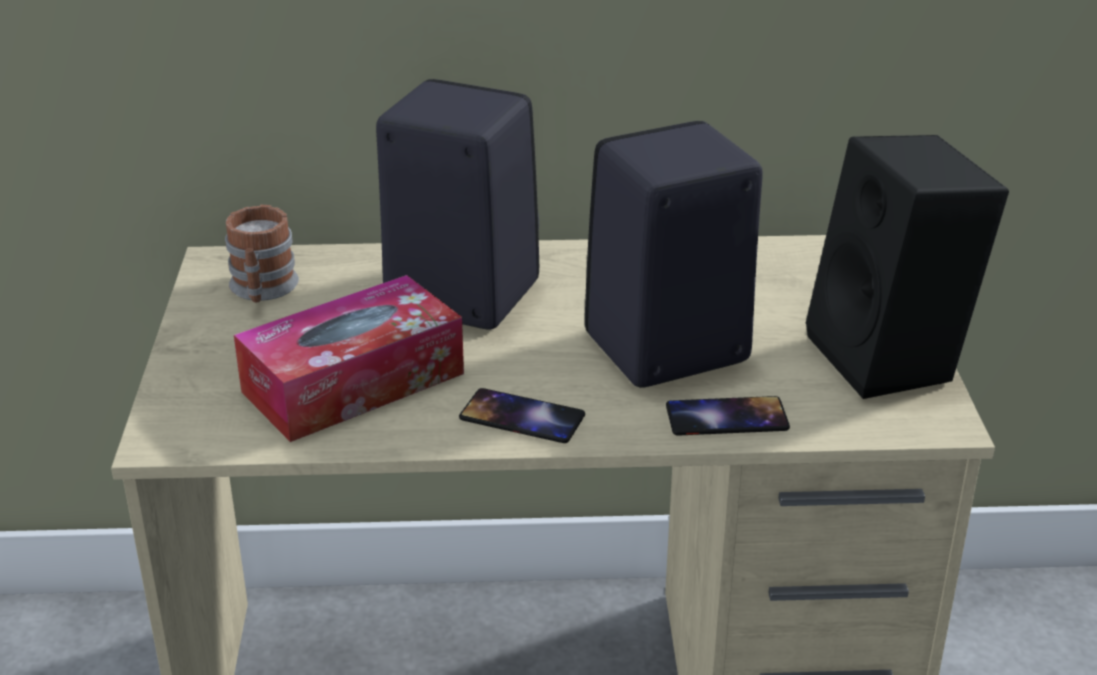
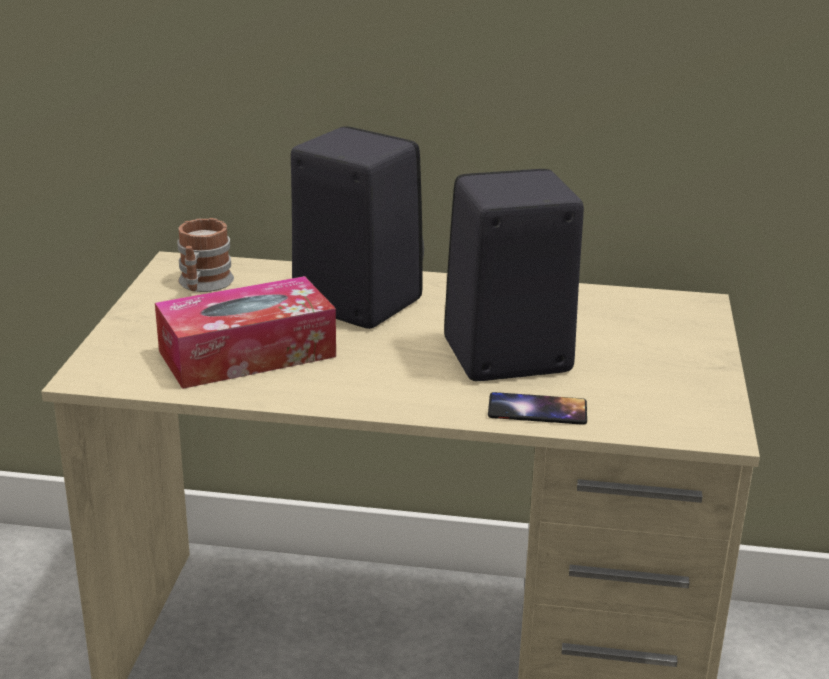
camera: 10 degrees right, 5 degrees down
(522, 417) = (370, 391): phone -> none
(892, 359) = (694, 383): black speaker -> none

